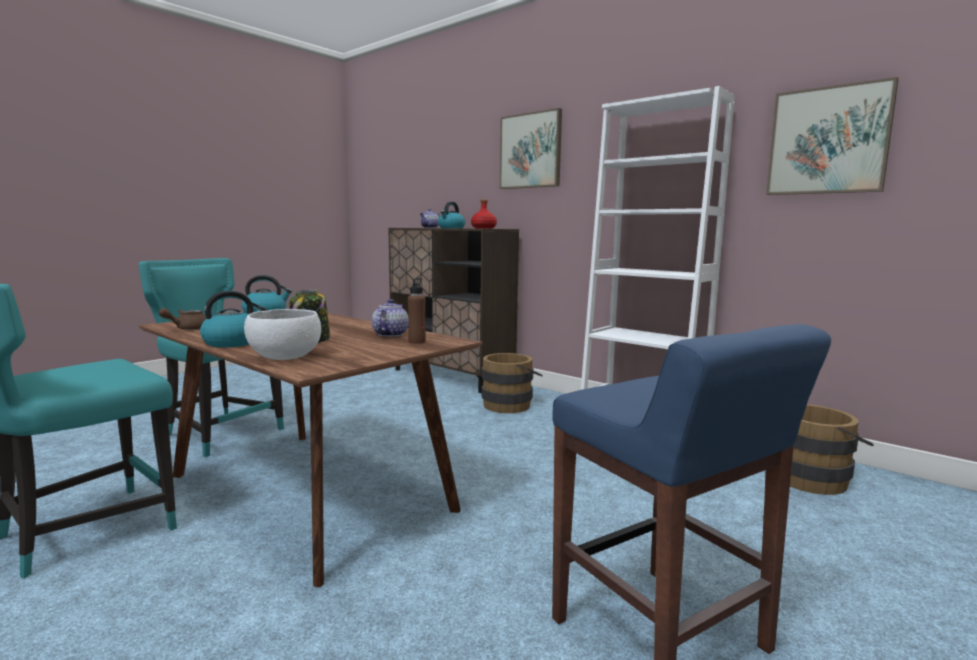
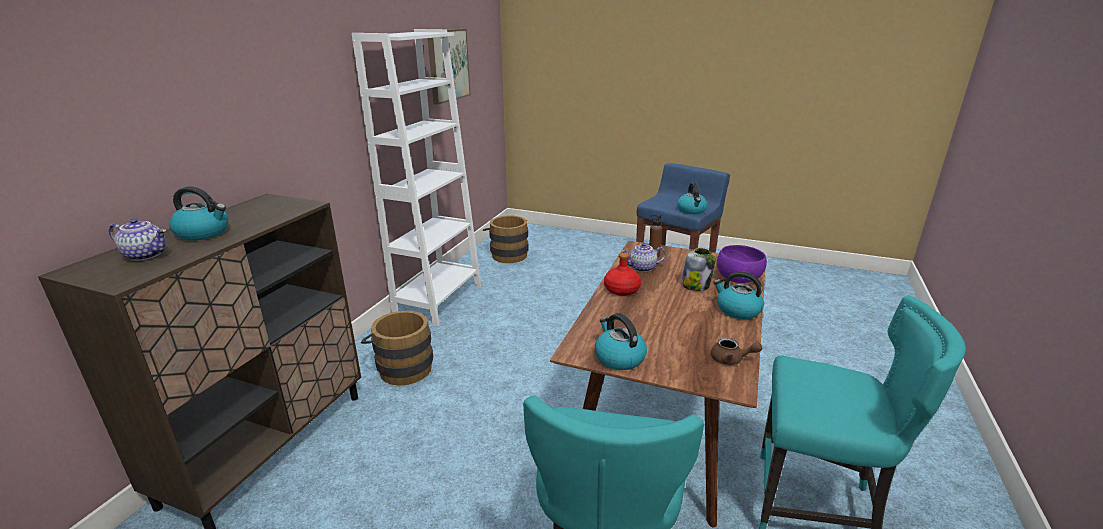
camera: 110 degrees left, 15 degrees up
(285, 356) = (738, 278): white bowl -> purple bowl
(484, 228) = (285, 206): red bottle -> red bottle (621, 289)
(530, 151) = (246, 78): picture -> none
(606, 395) = (691, 210): none -> kettle

